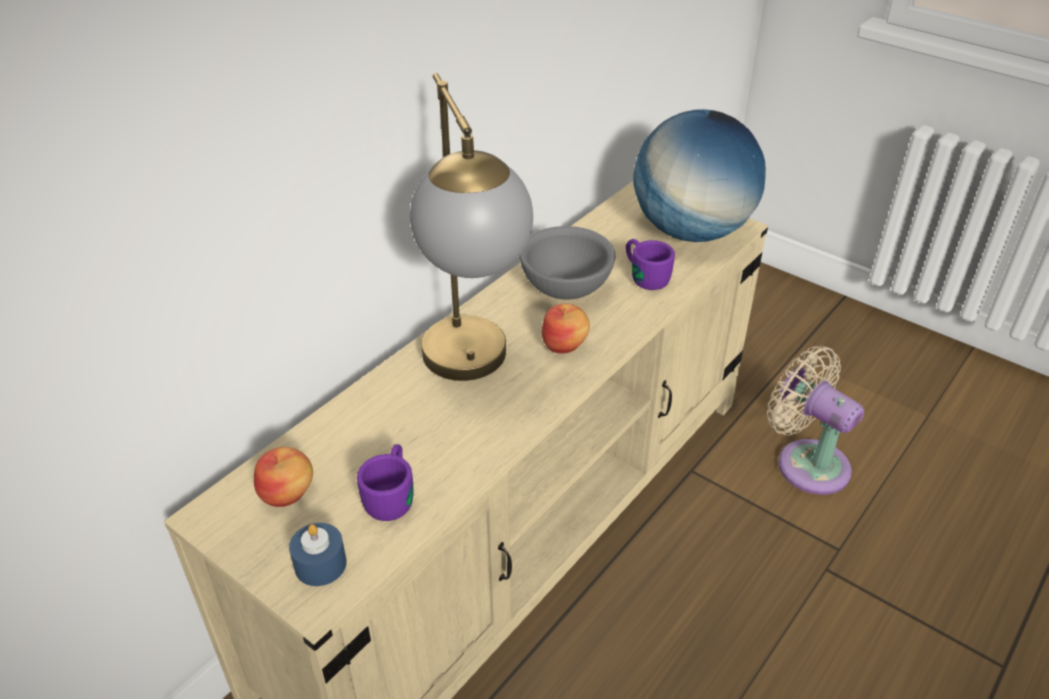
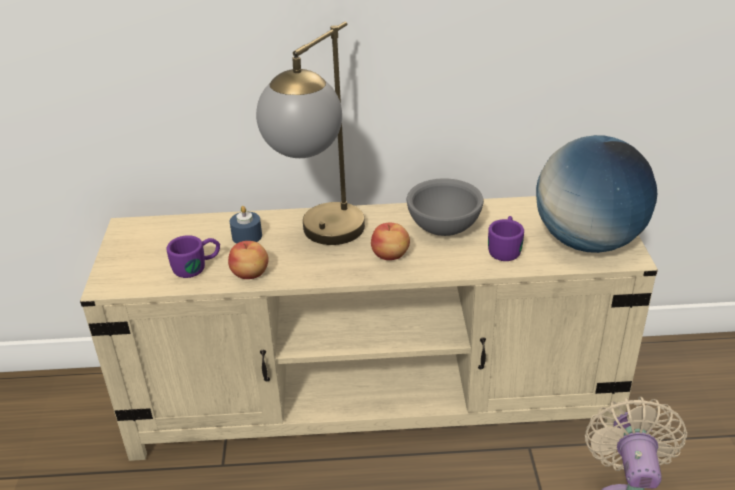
camera: 50 degrees right, 5 degrees down
(288, 494) = (163, 238): apple -> apple (250, 274)
(320, 564) = (128, 273): blue candle -> blue candle (247, 236)

